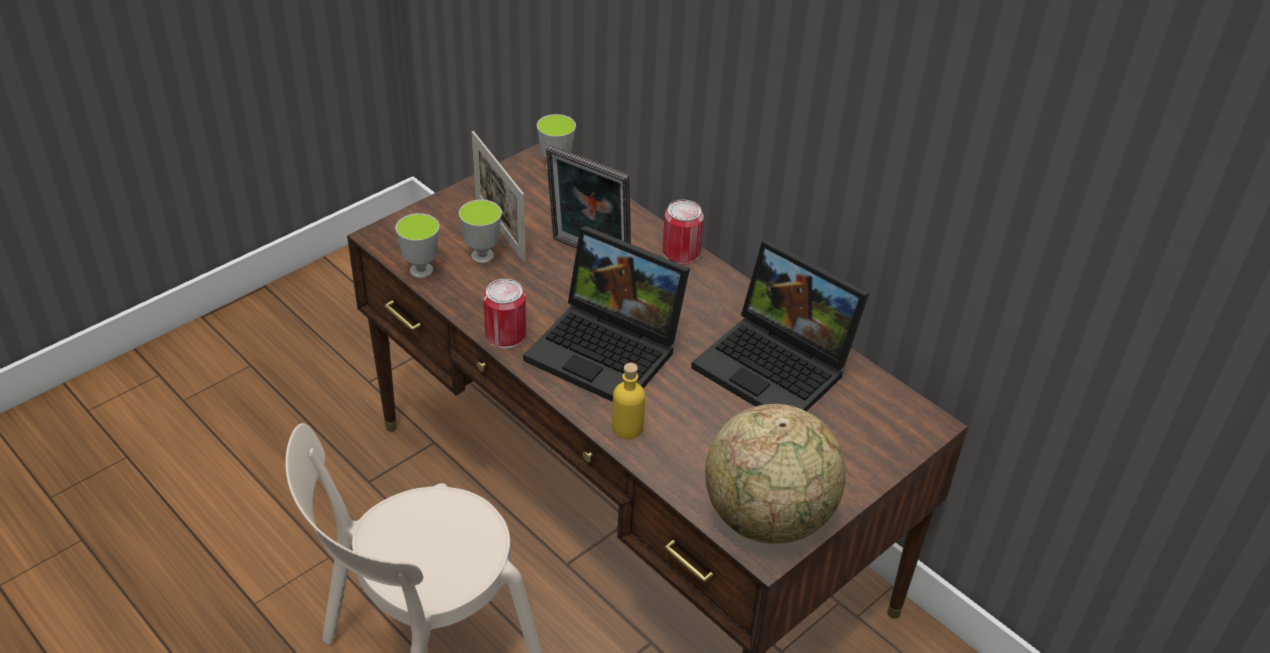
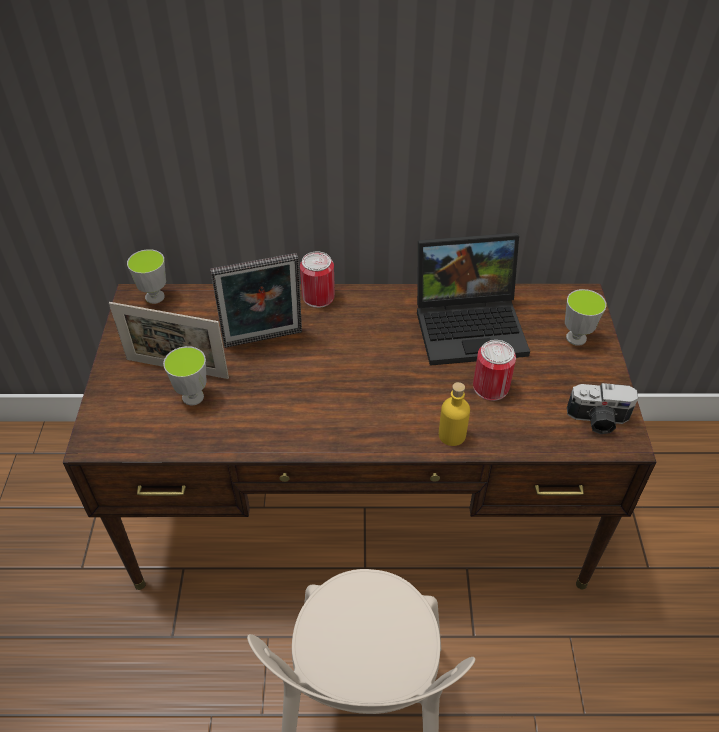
camera: 45 degrees left, 5 degrees up
(421, 270) = (163, 442): cup -> cup (576, 338)
(506, 335) = (290, 439): can -> can (490, 387)
(609, 350) = (368, 394): laptop -> none
(768, 518) = (598, 420): globe -> camera

